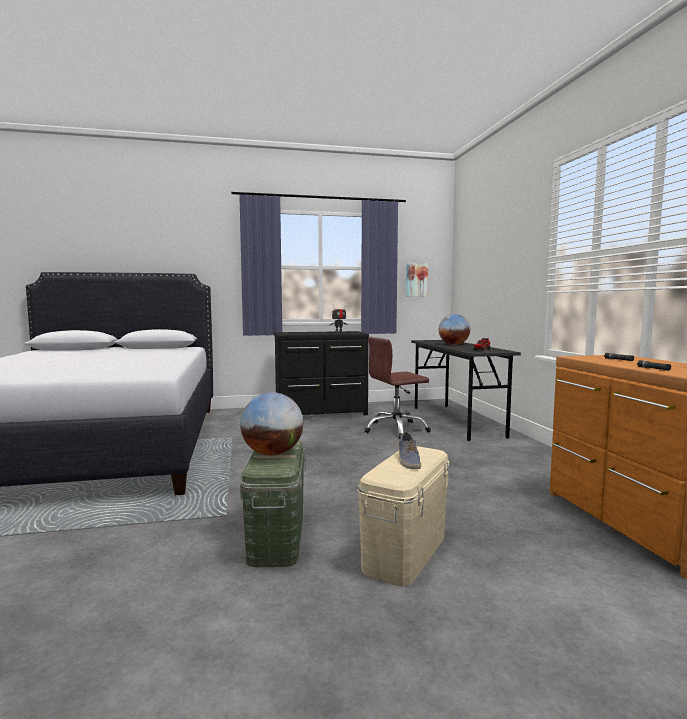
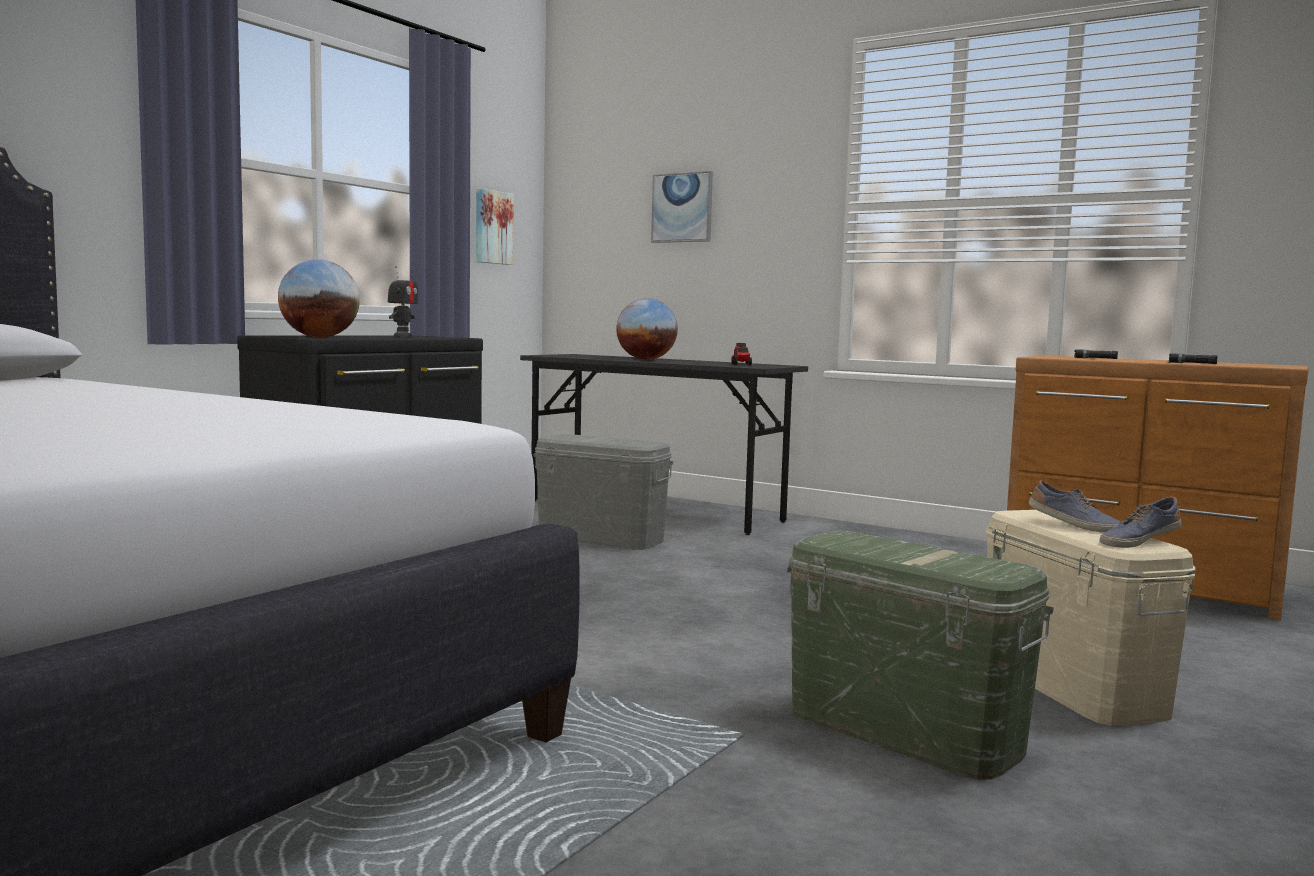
camera: 45 degrees left, 0 degrees up
(272, 453) = (913, 554): globe -> globe (319, 337)
(396, 429) = (600, 538): brown office chair -> grey storage box
(399, 475) = (1138, 542): none -> shoe
(491, 264) = (682, 208): none -> picture

